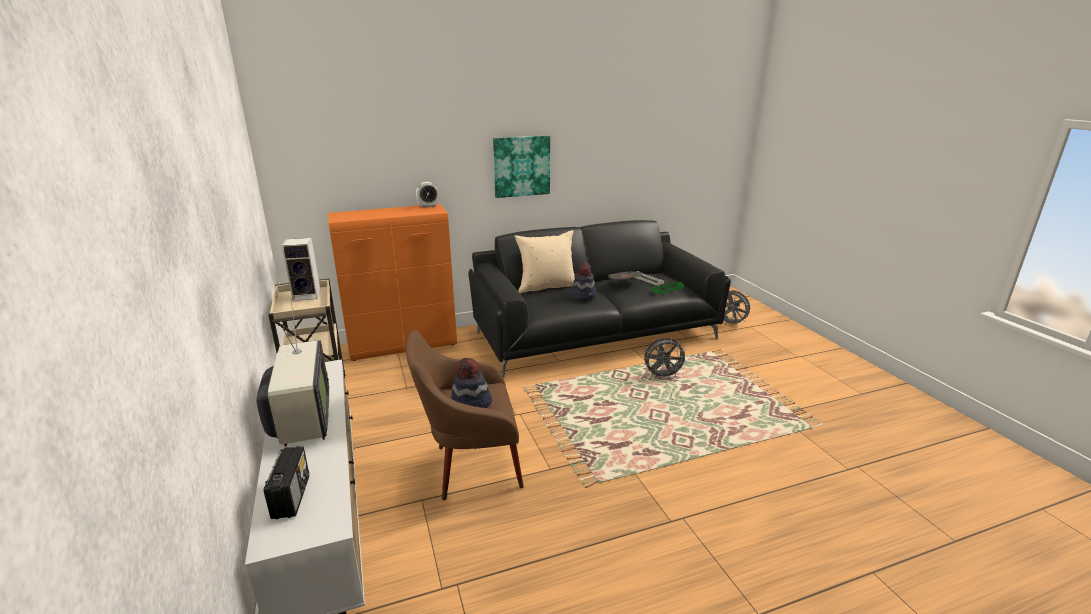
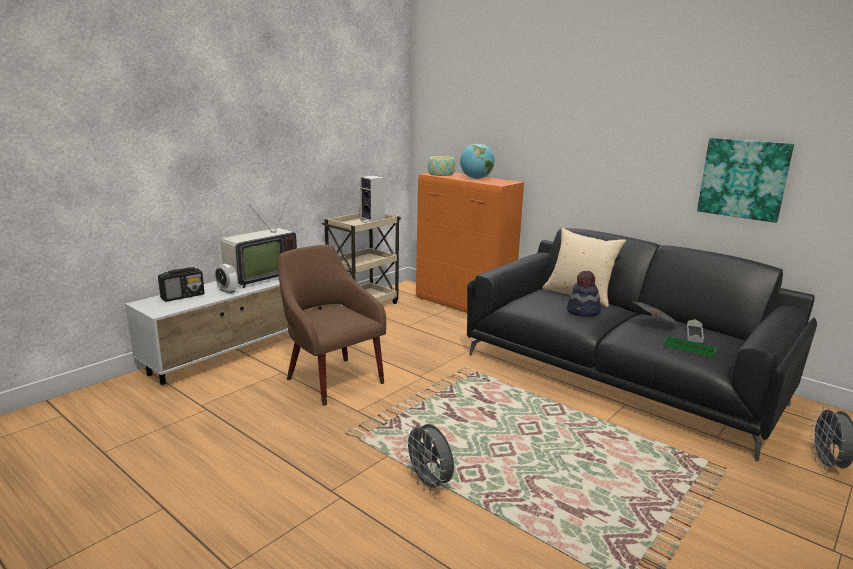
camera: 60 degrees right, 5 degrees down
(348, 216) = (440, 174): none -> bowl
(397, 212) = (476, 178): none -> globe
(428, 206) = (508, 181): alarm clock -> alarm clock (227, 291)
(471, 404) = (329, 317): hat -> none
(521, 166) = (613, 159): picture -> picture (743, 179)
(662, 376) = (590, 437): grey fan -> grey fan (429, 484)

